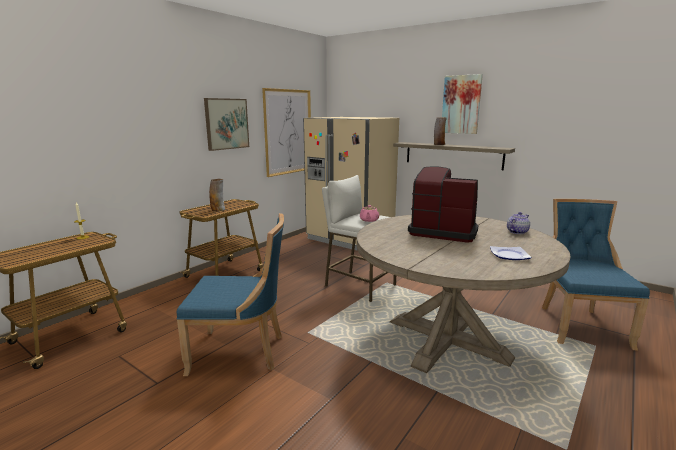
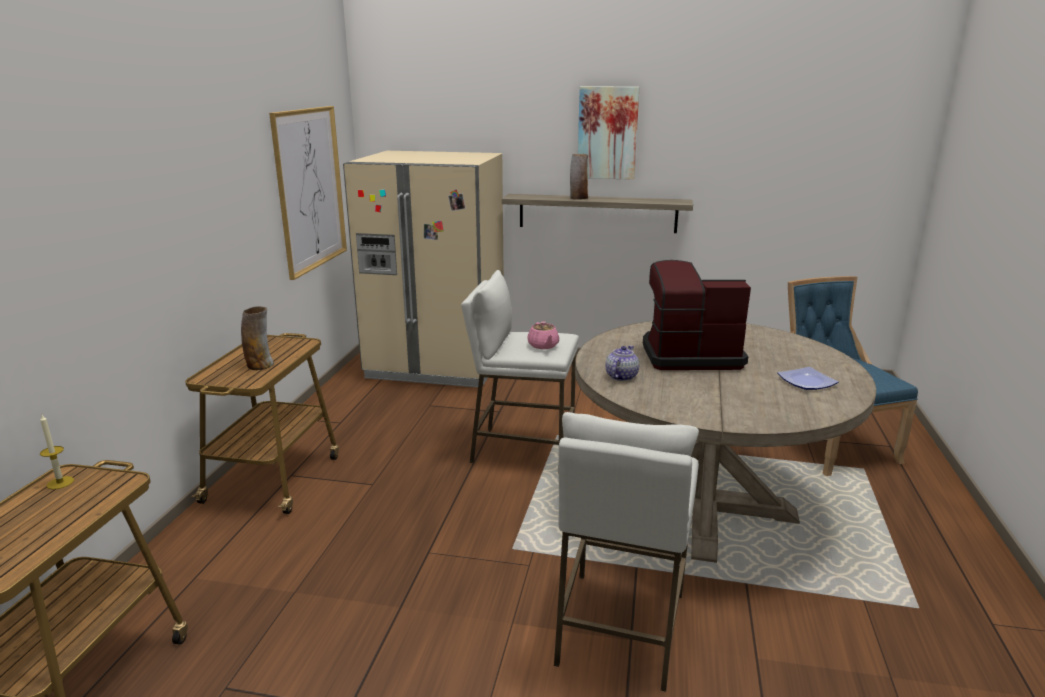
camera: 25 degrees left, 5 degrees up
(226, 124) = (227, 192): picture -> none
(241, 352) = (439, 612): blue chair -> none
(330, 391) = (620, 628): none -> white stool
(517, 232) = (773, 340): teapot -> teapot (621, 376)

